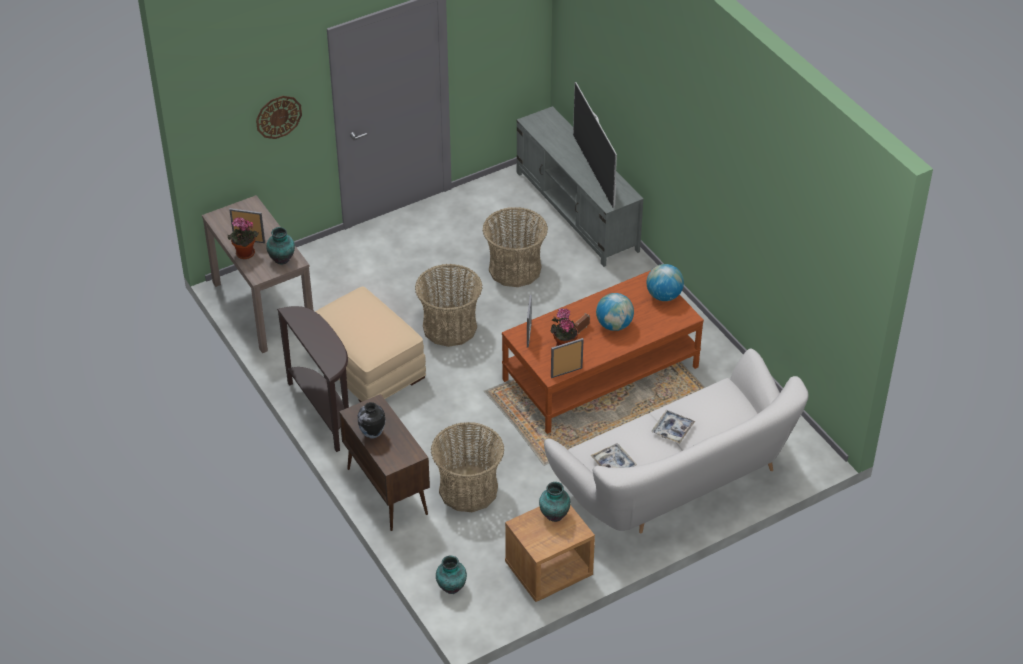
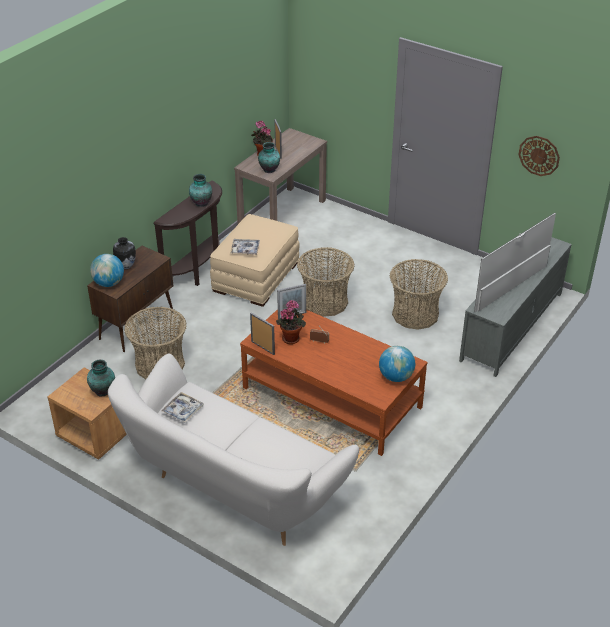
camera: 65 degrees right, 5 degrees down
(278, 116) = (353, 88): wall clock -> wall clock (539, 155)
(450, 587) = (56, 387): vase -> vase (201, 203)
(614, 325) = (337, 358): globe -> globe (109, 283)
(672, 429) = (244, 435): tray -> tray (245, 249)

